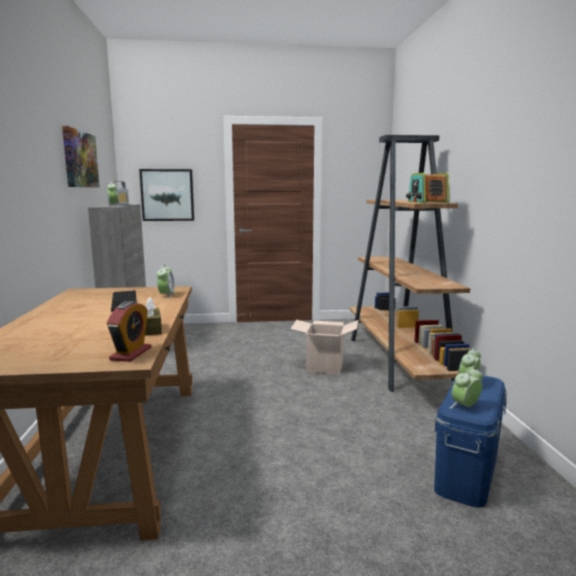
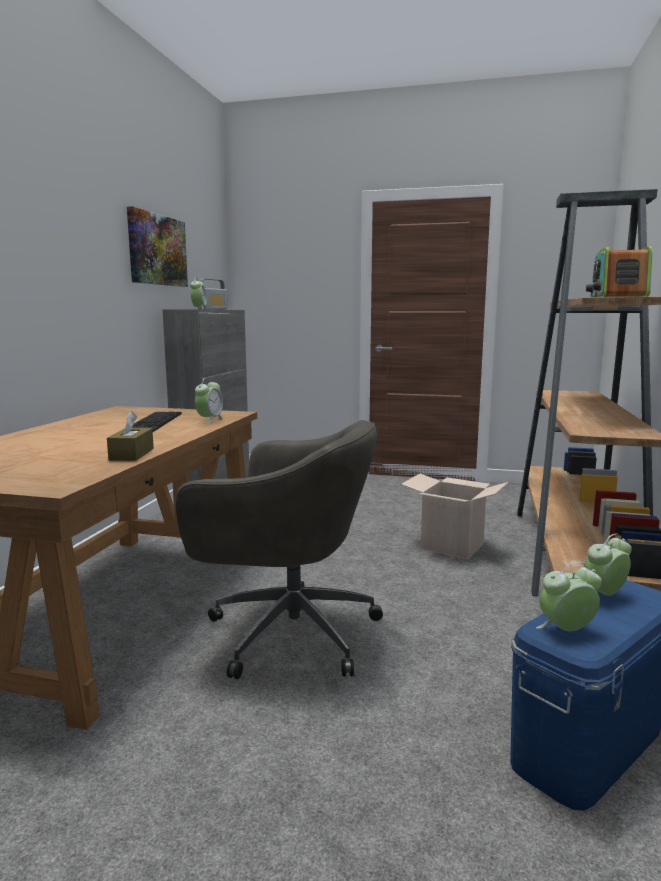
camera: 20 degrees right, 0 degrees up
(131, 353) = (67, 478): alarm clock -> none
(167, 195) = (286, 300): picture -> none
(255, 442) = (288, 631): none -> grey office chair

